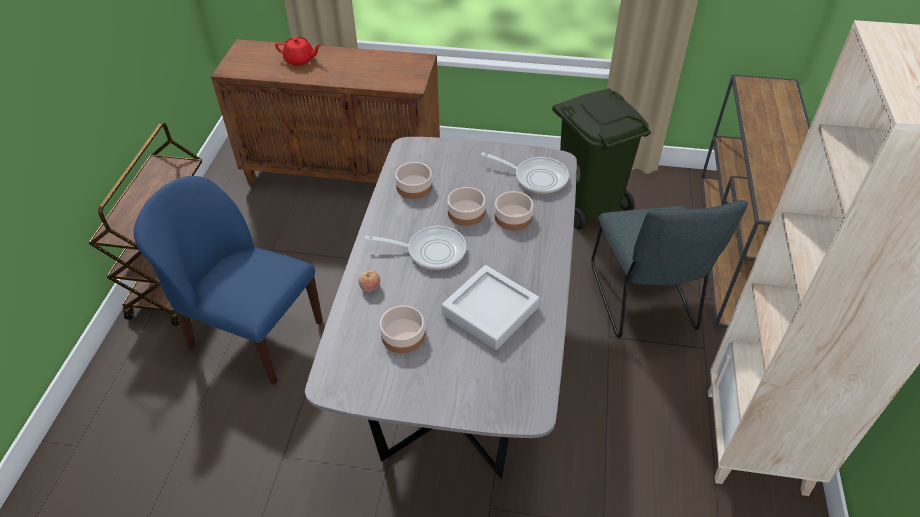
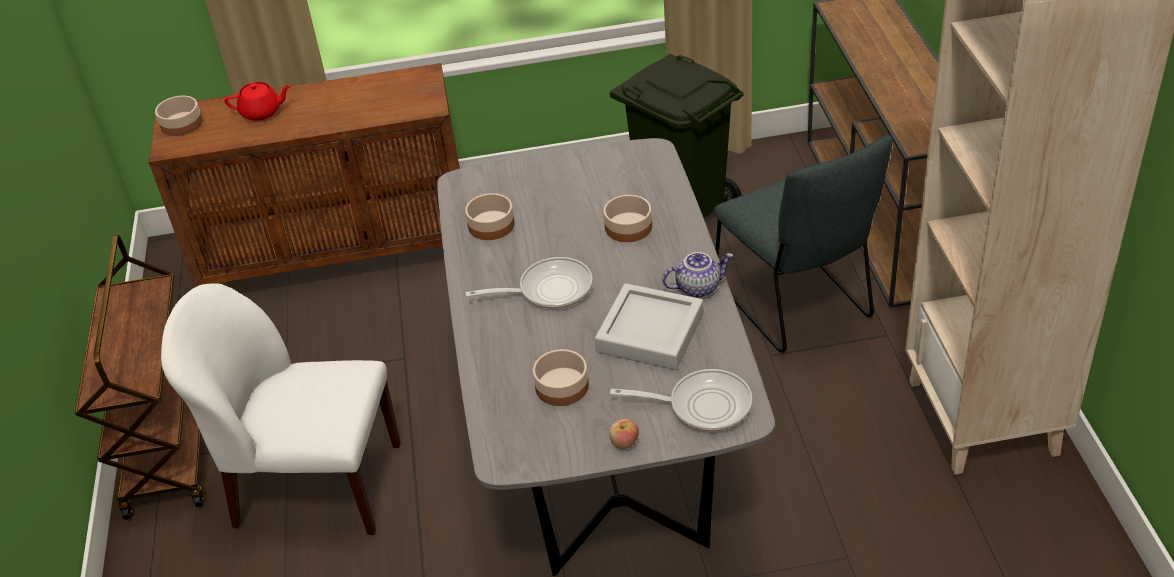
camera: 15 degrees left, 5 degrees down
(253, 334) = (314, 485): blue chair -> white chair
(370, 287) = (495, 348): apple -> apple (624, 442)
(467, 212) = (570, 236): bowl -> bowl (182, 123)
(536, 177) = (635, 176): frying pan -> frying pan (702, 405)
(544, 283) = (698, 287): none -> teapot

